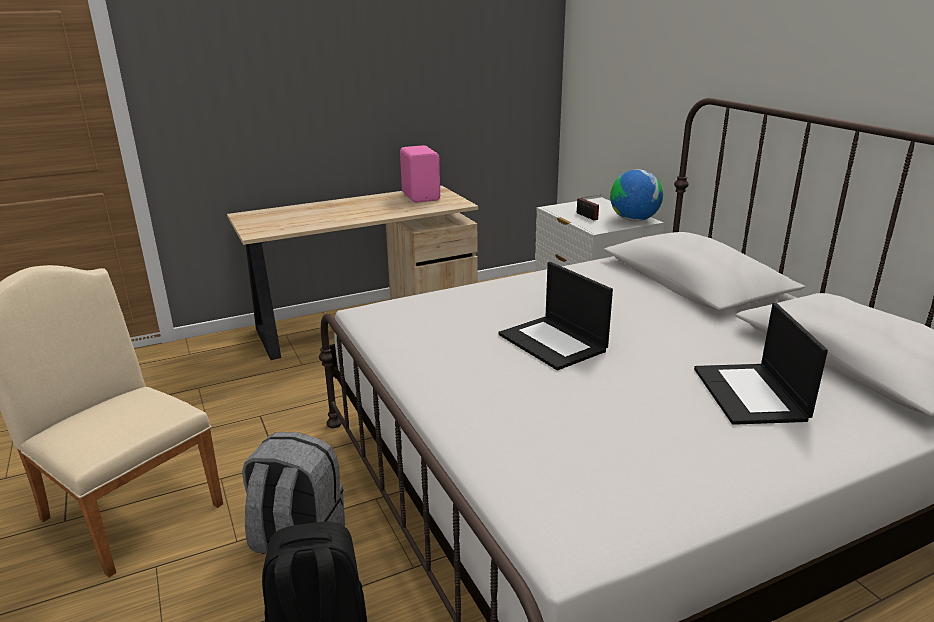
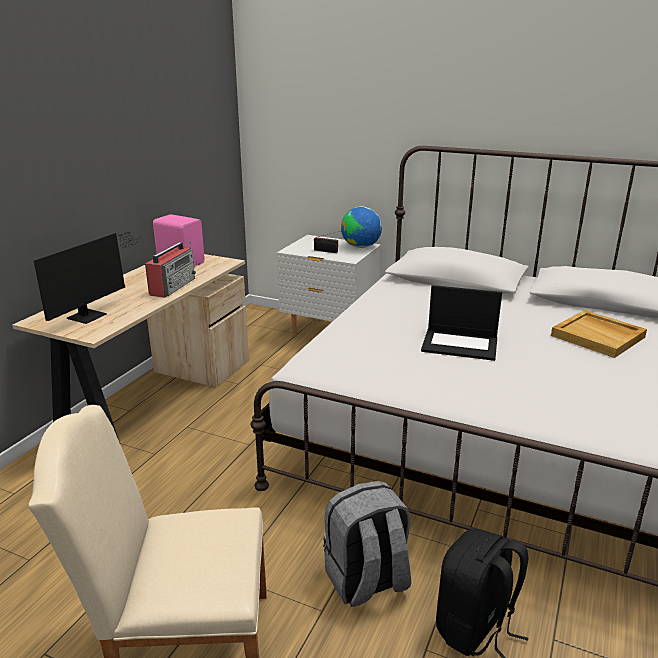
camera: 40 degrees left, 0 degrees up
(282, 220) = (91, 315): none -> monitor
(376, 213) = (173, 286): none -> radio
(751, 394) = (598, 336): laptop -> beige tray

